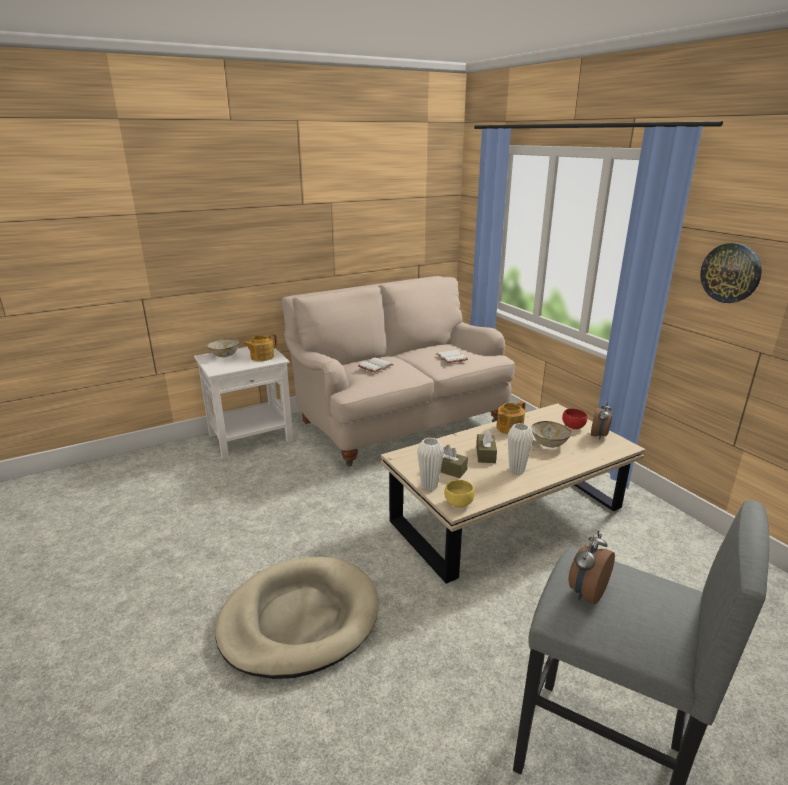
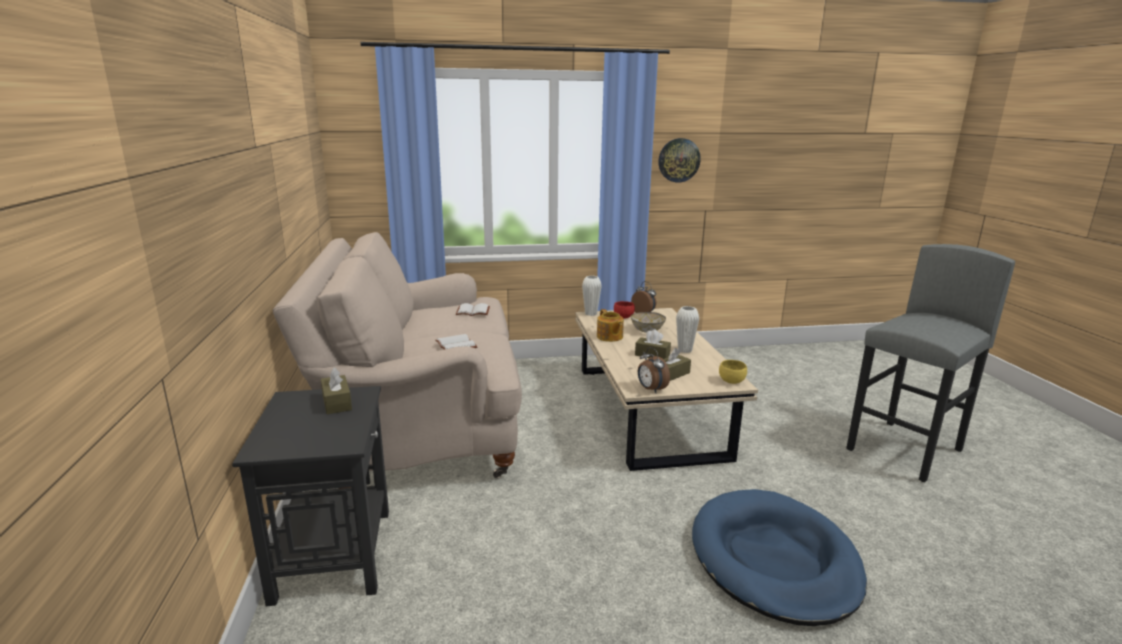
camera: 70 degrees left, 5 degrees down
(224, 355) = (280, 432): bowl -> none
(251, 437) = (334, 553): white side table -> black side table
(261, 357) = (337, 402): teapot -> brown tissue box
(299, 619) = (774, 560): beige dog bed -> blue dog bed
(429, 486) = (699, 387): white vase -> white vase (591, 314)
(586, 592) = (930, 330): alarm clock -> alarm clock (651, 389)

